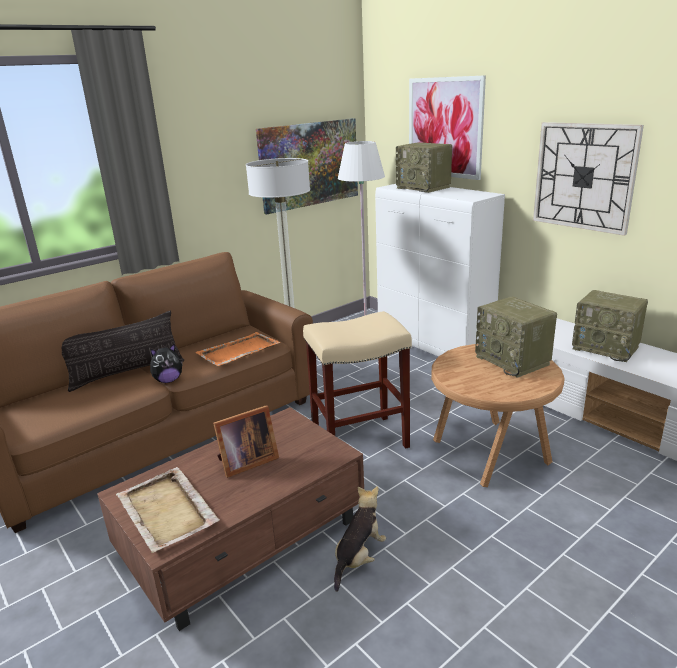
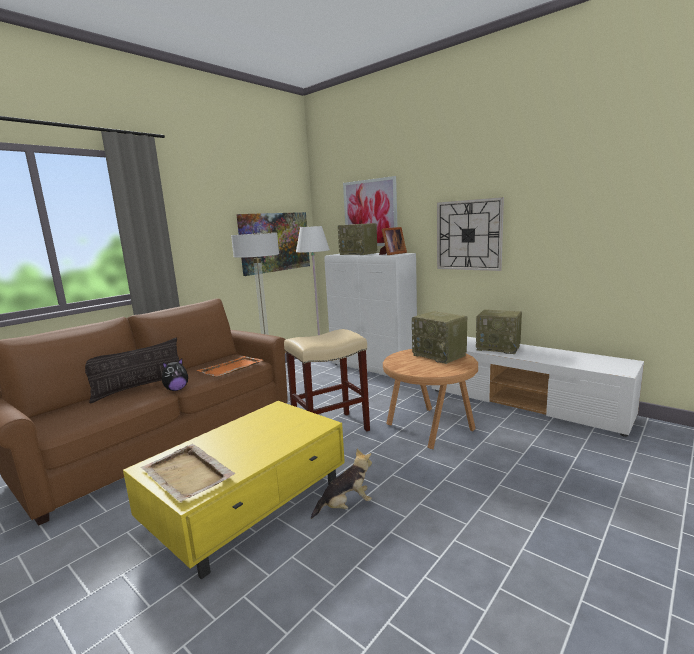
camera: 10 degrees left, 10 degrees down
(245, 462) = (249, 436): picture frame -> picture frame (392, 254)
(246, 538) = (250, 504): brown coffee table -> yellow coffee table
(359, 558) = (346, 506): plush toy -> plush toy turned 45 degrees clockwise

